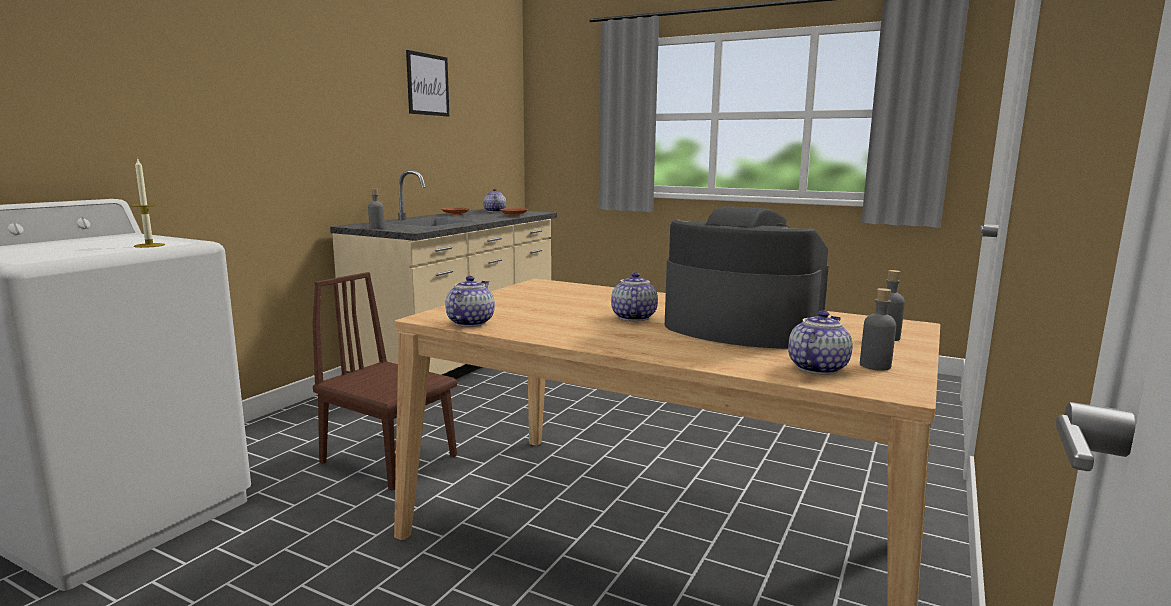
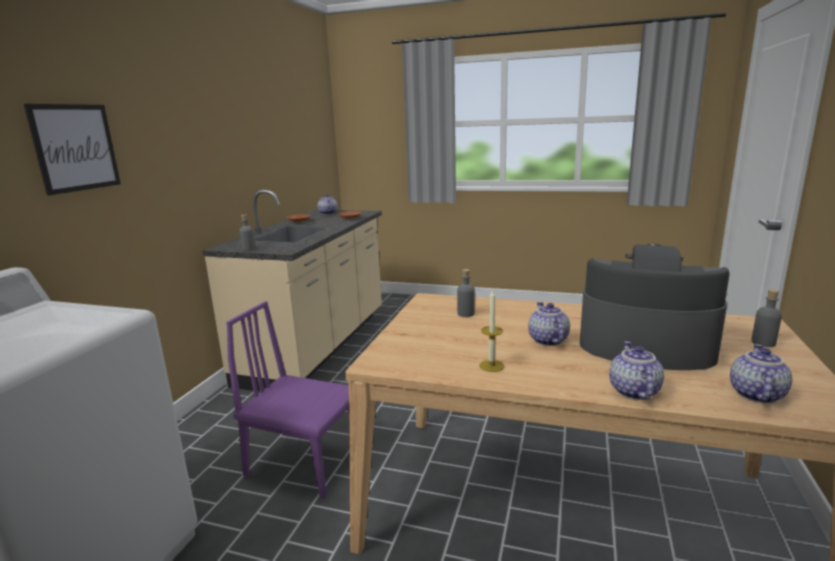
camera: 10 degrees left, 5 degrees up
(149, 245) = (84, 327): candle -> candle (491, 366)
(389, 459) = (305, 462): brown chair -> purple chair
(427, 84) = (264, 108): picture -> picture (75, 148)
(469, 322) = (416, 366): teapot -> teapot (632, 391)
(875, 366) = (794, 384): grey bottle -> grey bottle (466, 314)

